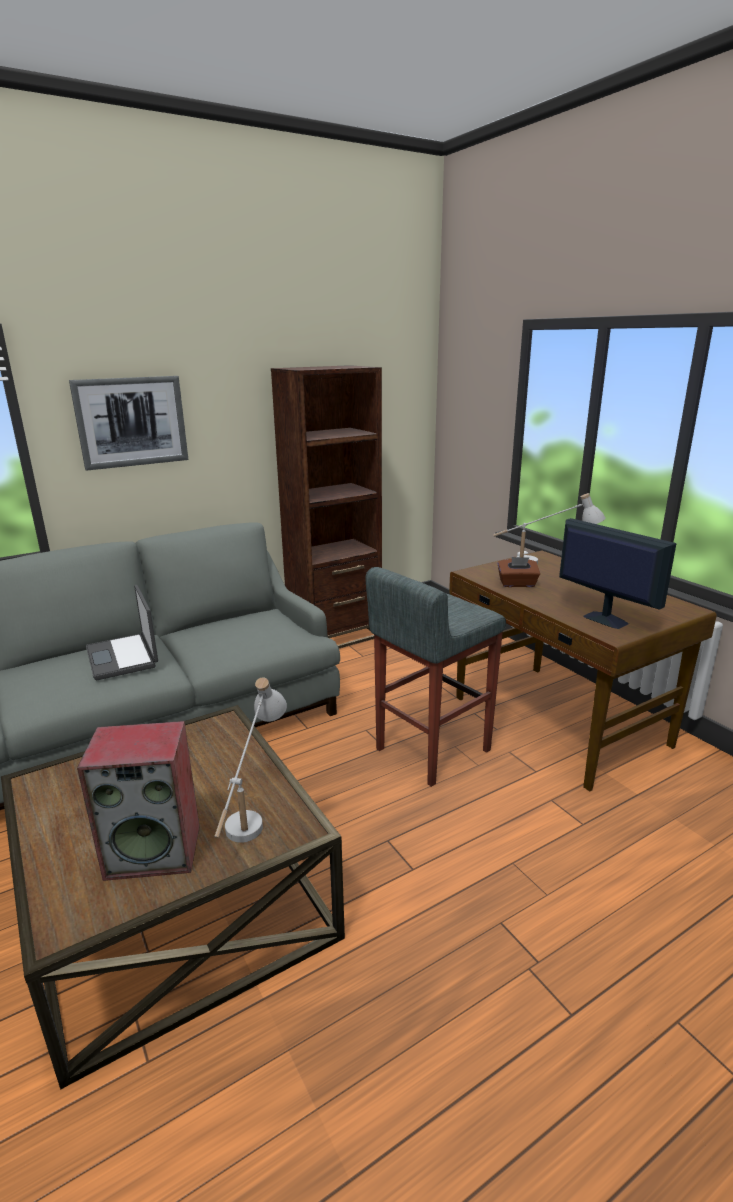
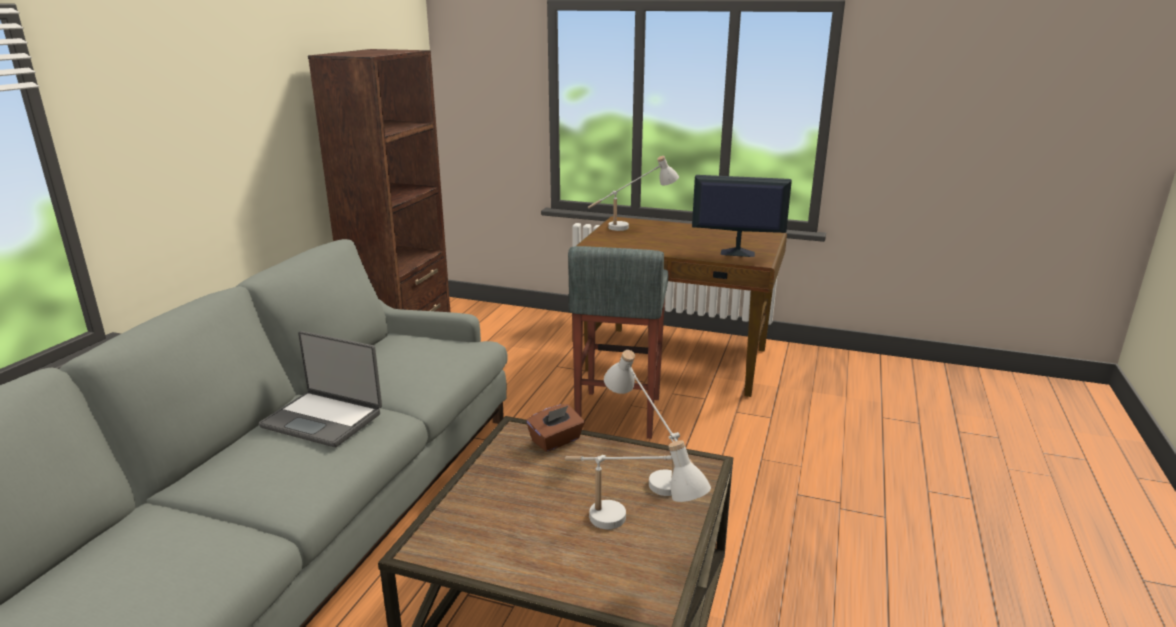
camera: 40 degrees left, 0 degrees up
(131, 422) = (177, 133): picture -> none
(155, 851) = (628, 530): speaker -> white table lamp
(517, 584) = (641, 244): brown tissue box -> brown tissue box (556, 441)

